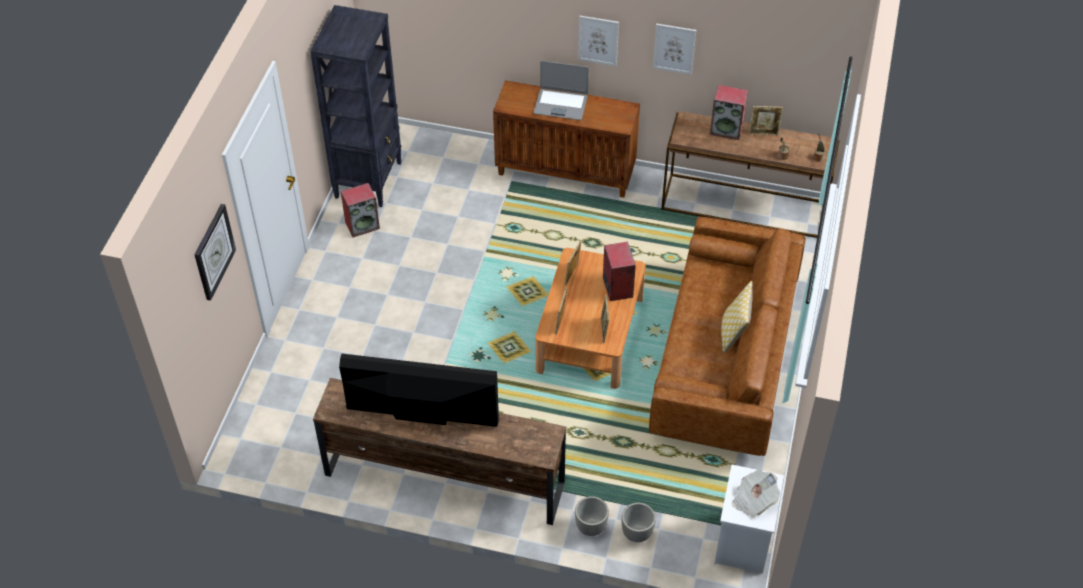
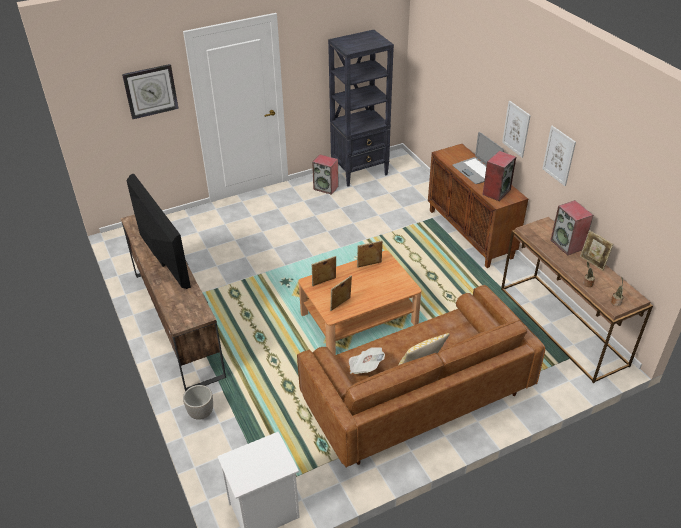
camera: 50 degrees right, 10 degrees down
(617, 287) = (384, 290): speaker -> speaker (496, 192)
(637, 533) = (218, 441): planter -> none
(753, 500) = (255, 465): newspaper -> newspaper (365, 367)

